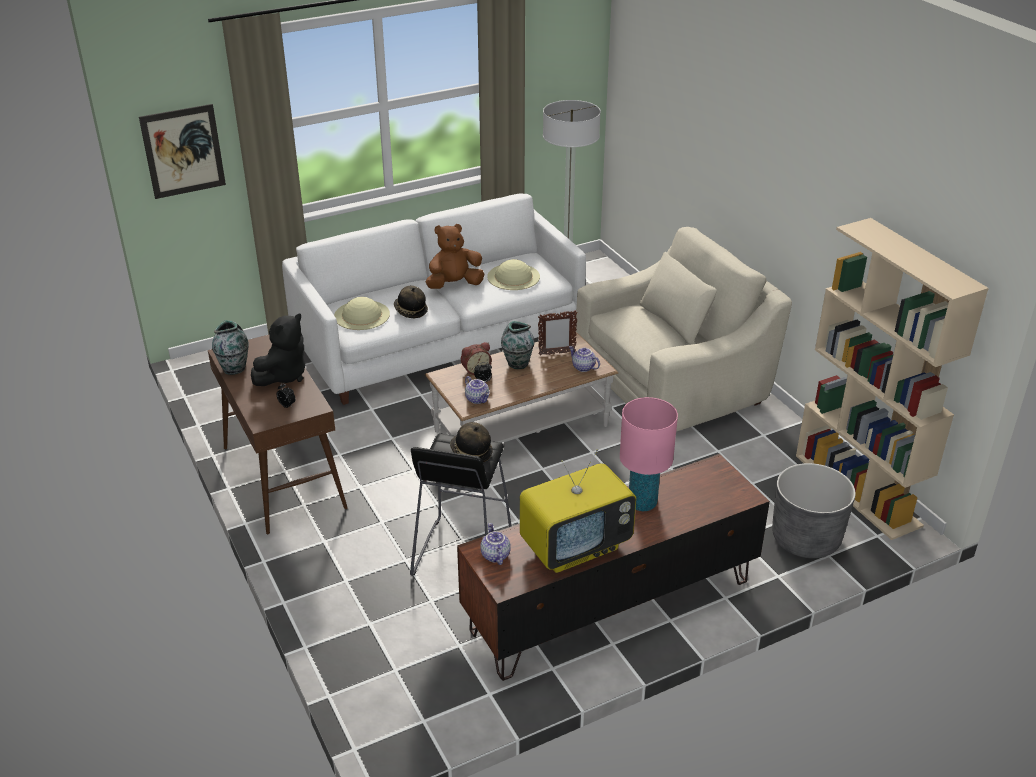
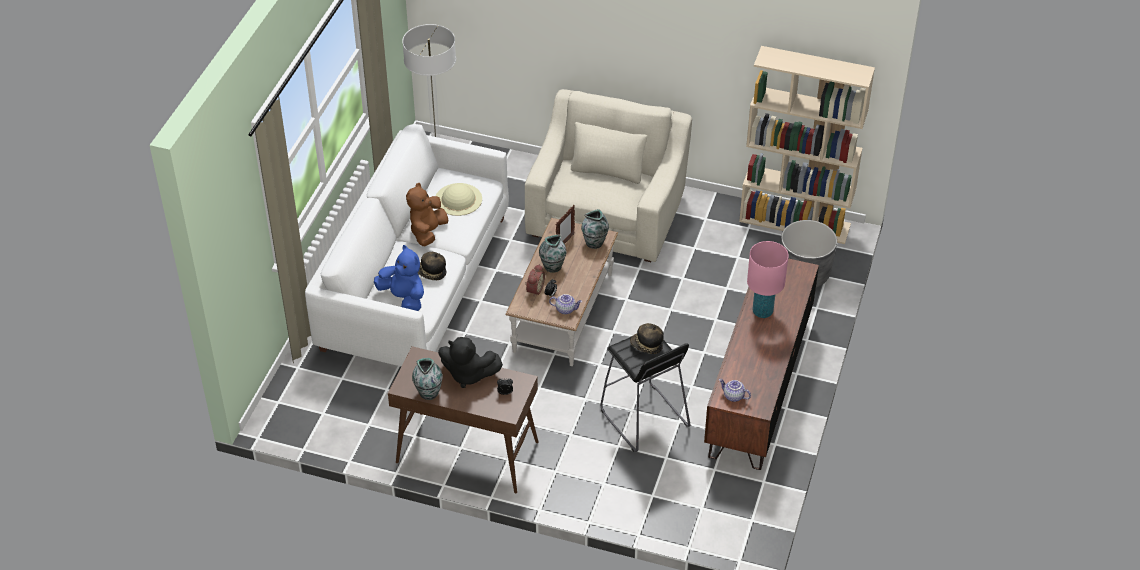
camera: 45 degrees left, 10 degrees up
(183, 151) = (234, 250): picture -> none
(284, 375) = (468, 374): black plush toy -> black plush toy turned 120 degrees clockwise
(362, 315) = (403, 298): beige hat -> blue plush toy
(575, 546) = (764, 361): television -> none
(583, 367) = (595, 243): teapot -> vase

